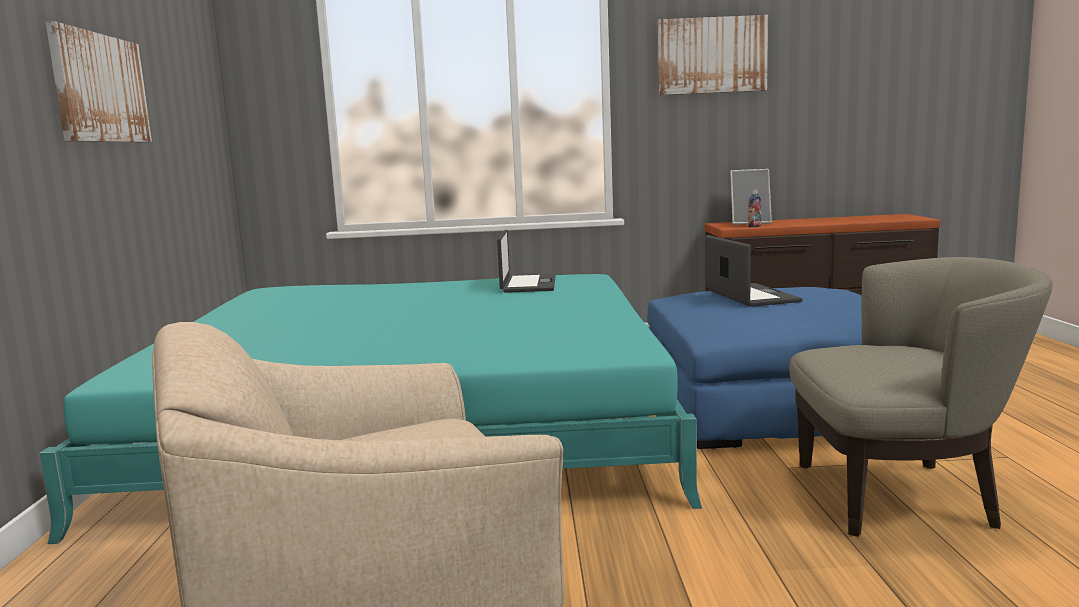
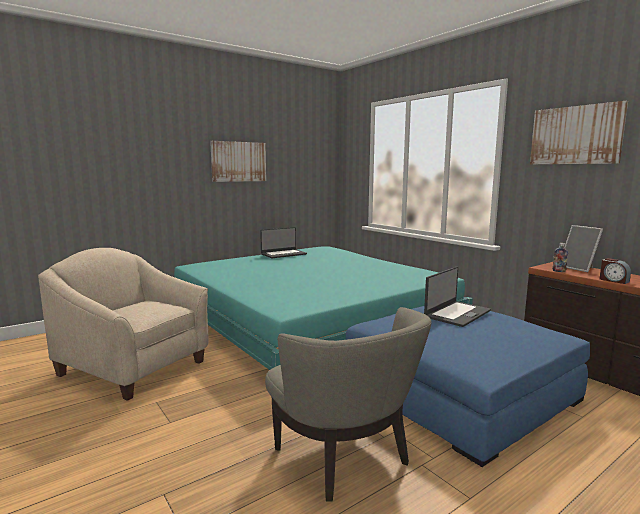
camera: 55 degrees right, 0 degrees up
(527, 284) = (399, 272): laptop -> laptop (283, 254)
(814, 223) = (613, 280): none -> alarm clock

